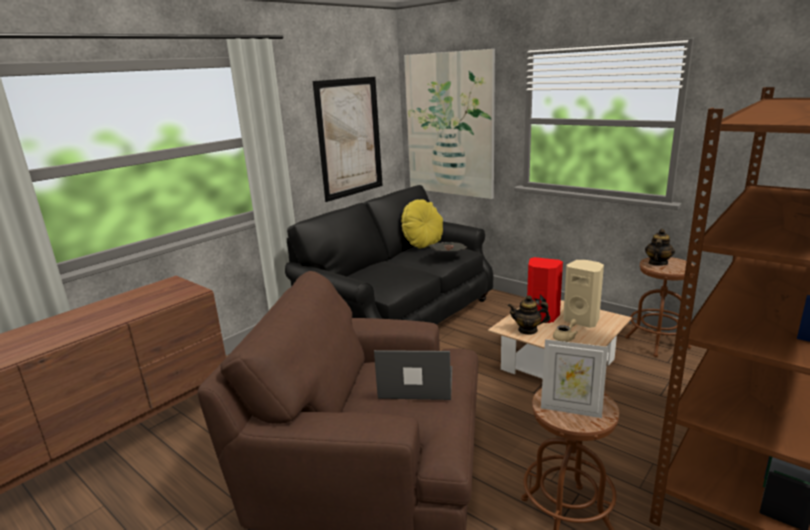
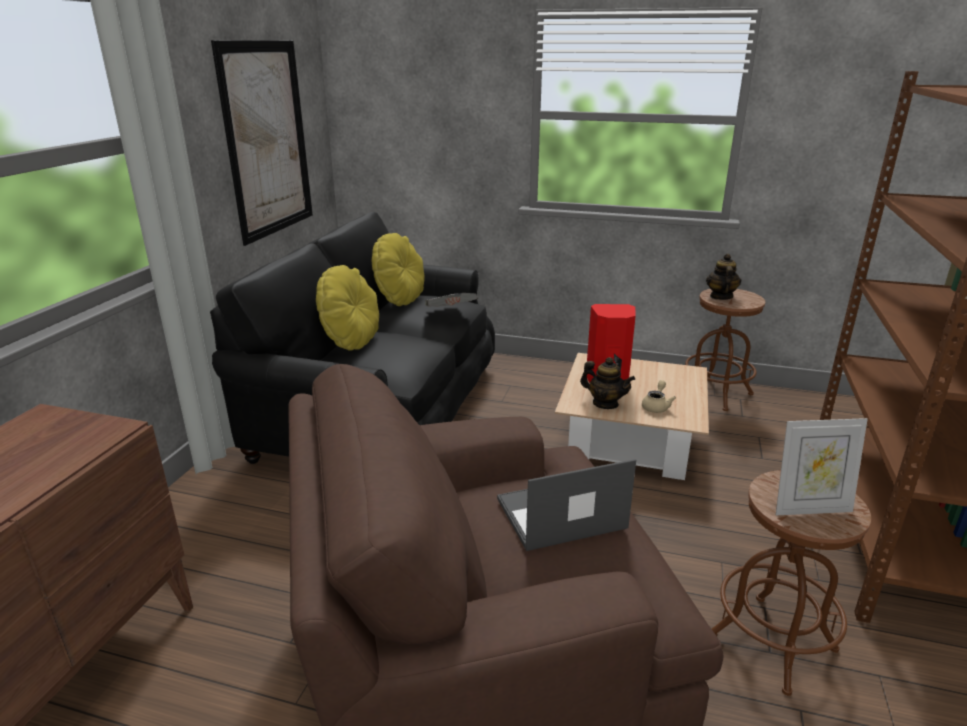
camera: 25 degrees left, 5 degrees up
(372, 267) = (351, 343): none -> yellow pillow
(449, 125) = (411, 121): picture -> none
(528, 330) = (605, 404): teapot -> teapot turned 135 degrees counterclockwise
(582, 320) = (657, 380): beige speaker -> none

